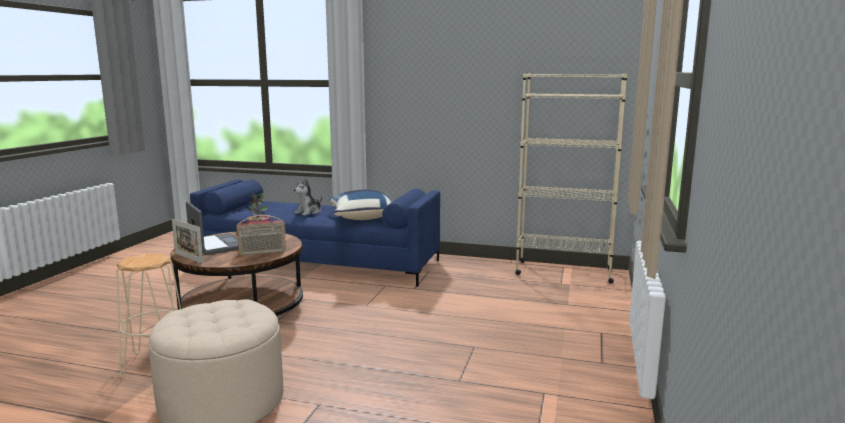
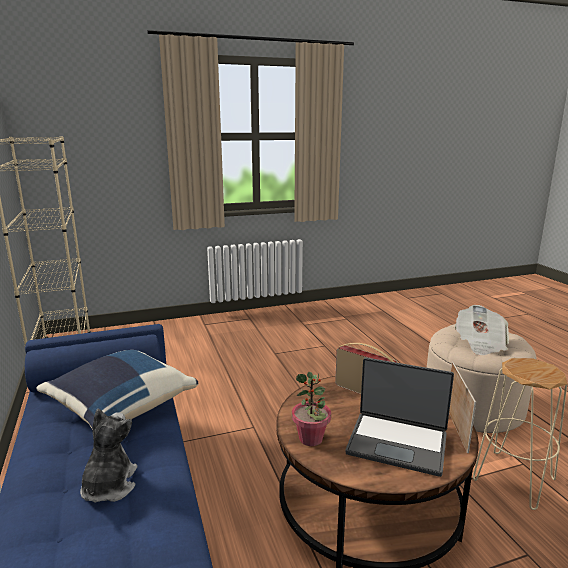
camera: 125 degrees left, 5 degrees up
(214, 312) = (480, 343): none -> newspaper
(215, 245) = (397, 443): laptop -> laptop turned 90 degrees counterclockwise
(309, 212) = (109, 486): plush toy -> plush toy turned 90 degrees counterclockwise

